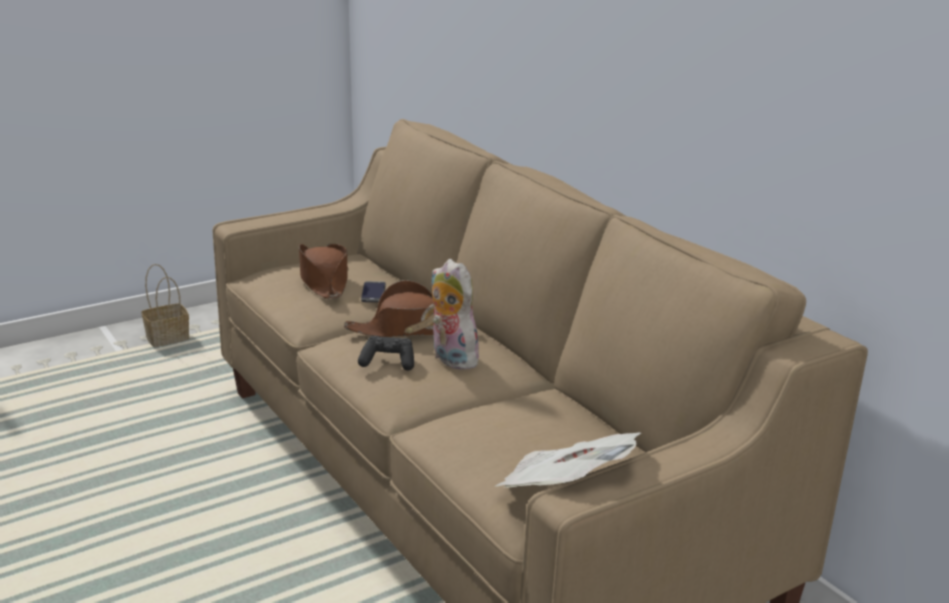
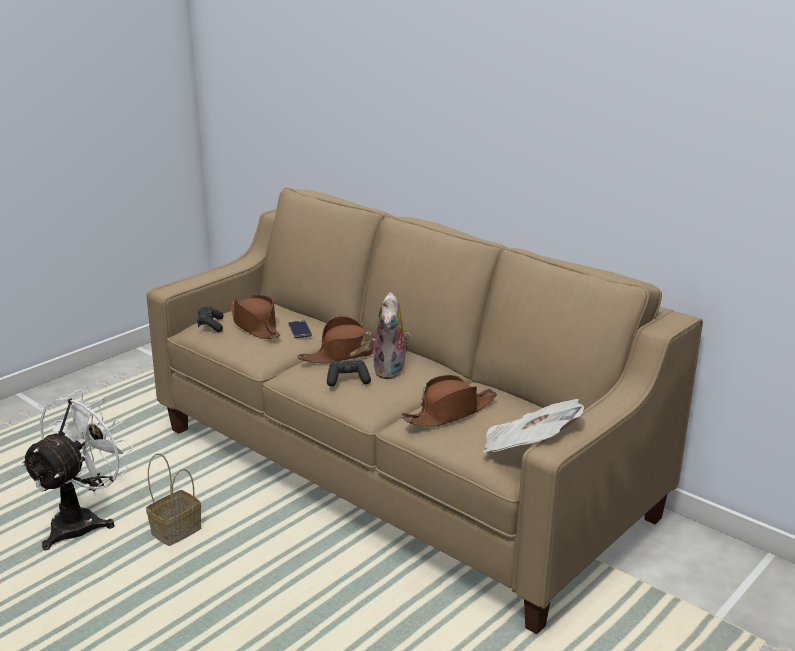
camera: 15 degrees left, 0 degrees up
(84, 483) = (83, 521): none -> white fan
(169, 338) = (84, 394): basket -> basket (177, 530)
(274, 274) = (211, 325): none -> black game controller
(451, 359) = (392, 371): plush toy -> plush toy turned 120 degrees counterclockwise
(490, 424) = (450, 412): none -> brown hat

